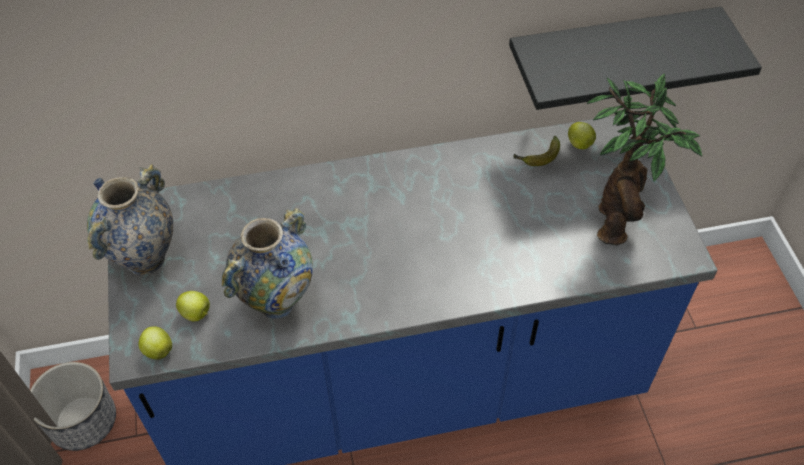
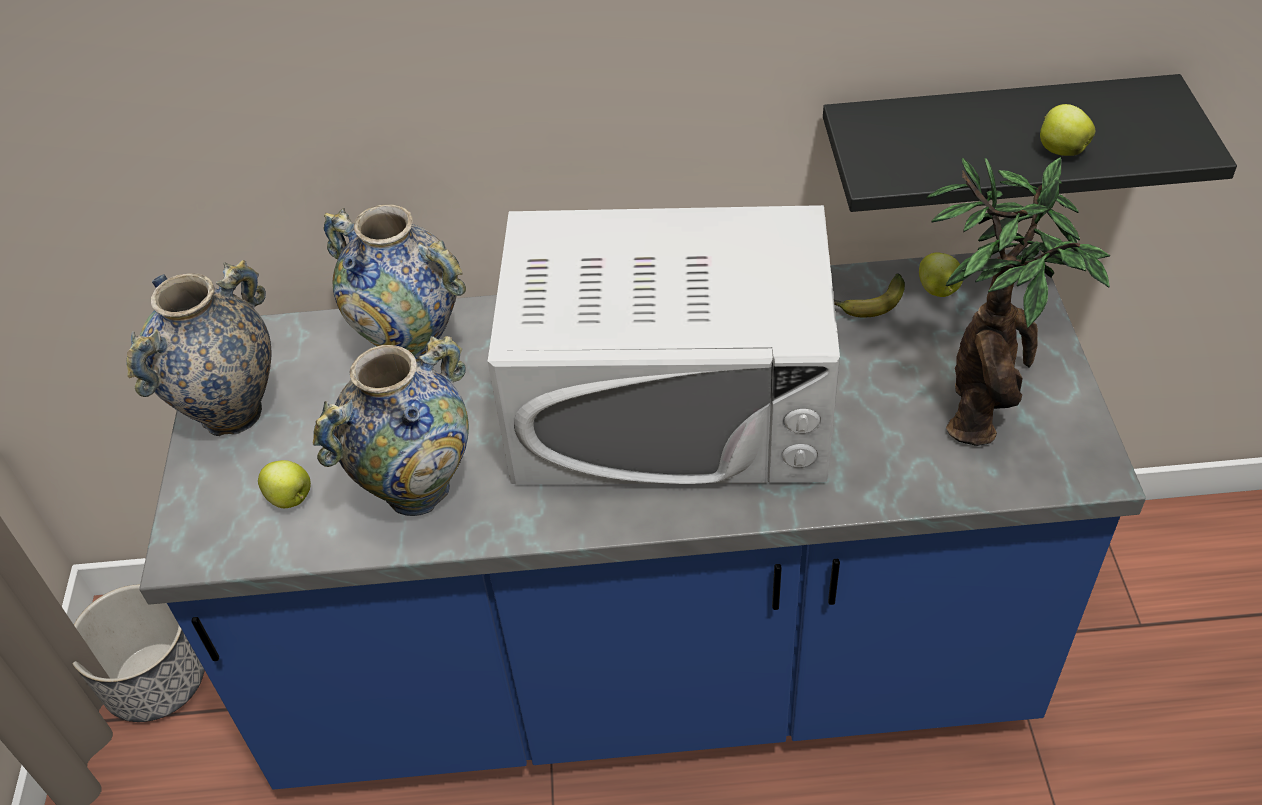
camera: 10 degrees right, 5 degrees down
(158, 350) = (221, 548): apple -> apple (1060, 150)
(255, 205) = (412, 347): none -> vase
(427, 232) = (670, 405): none -> white microwave

